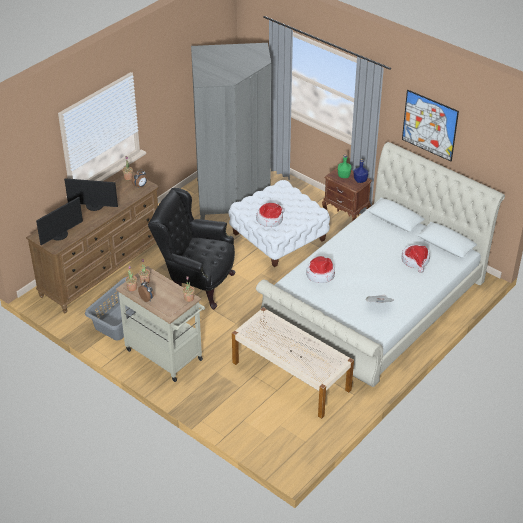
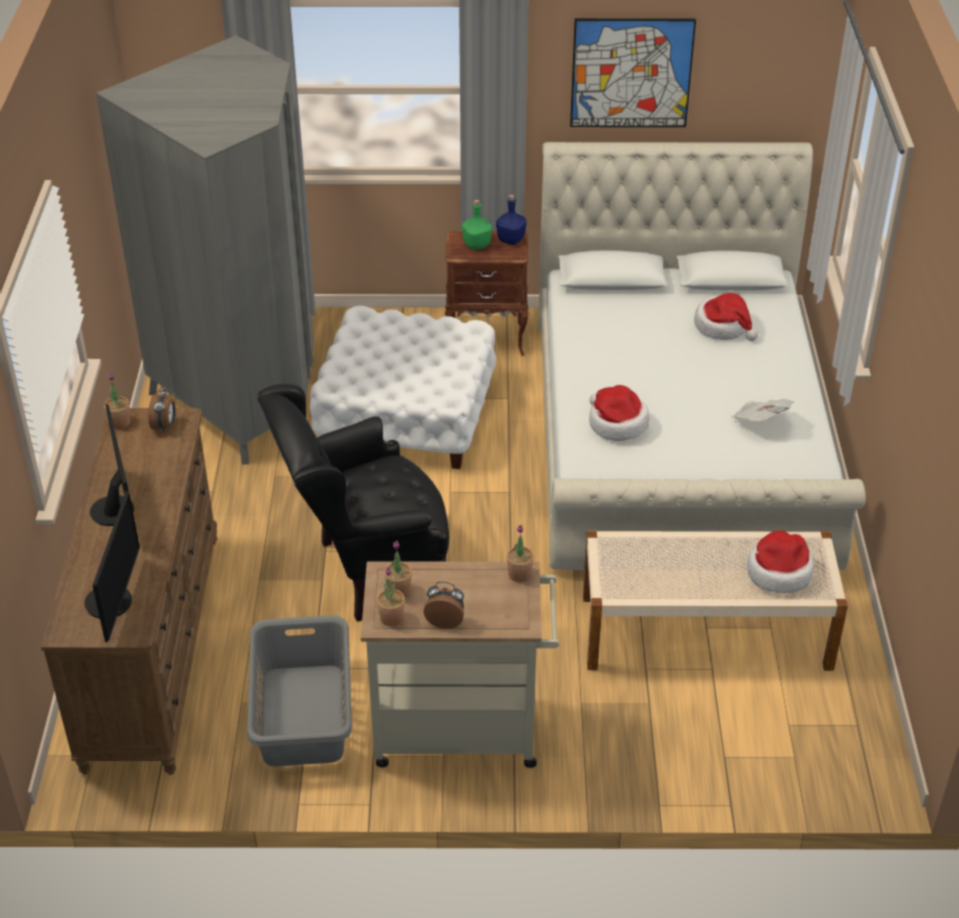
camera: 40 degrees left, 0 degrees up
(94, 206) = (117, 510): monitor -> monitor turned 75 degrees counterclockwise
(270, 219) = (411, 381): hat -> hat (778, 572)

